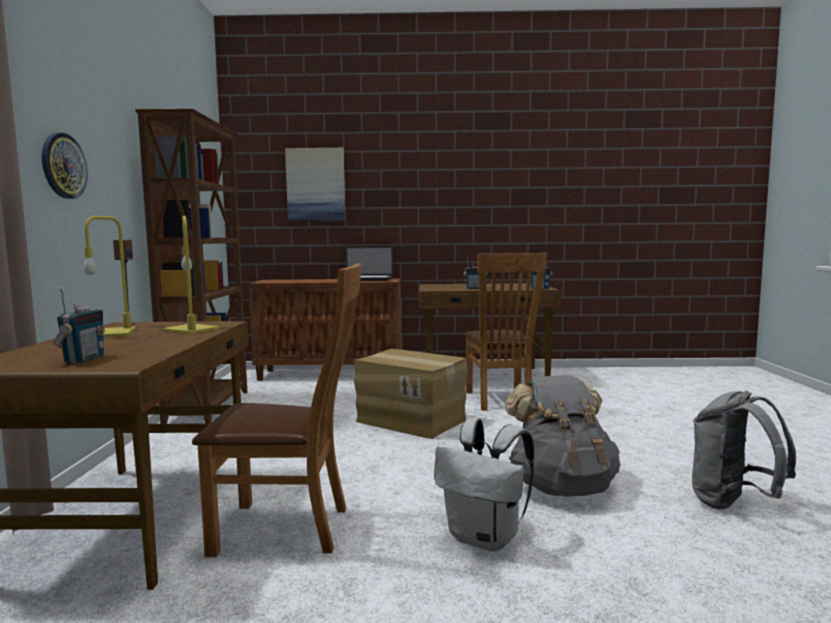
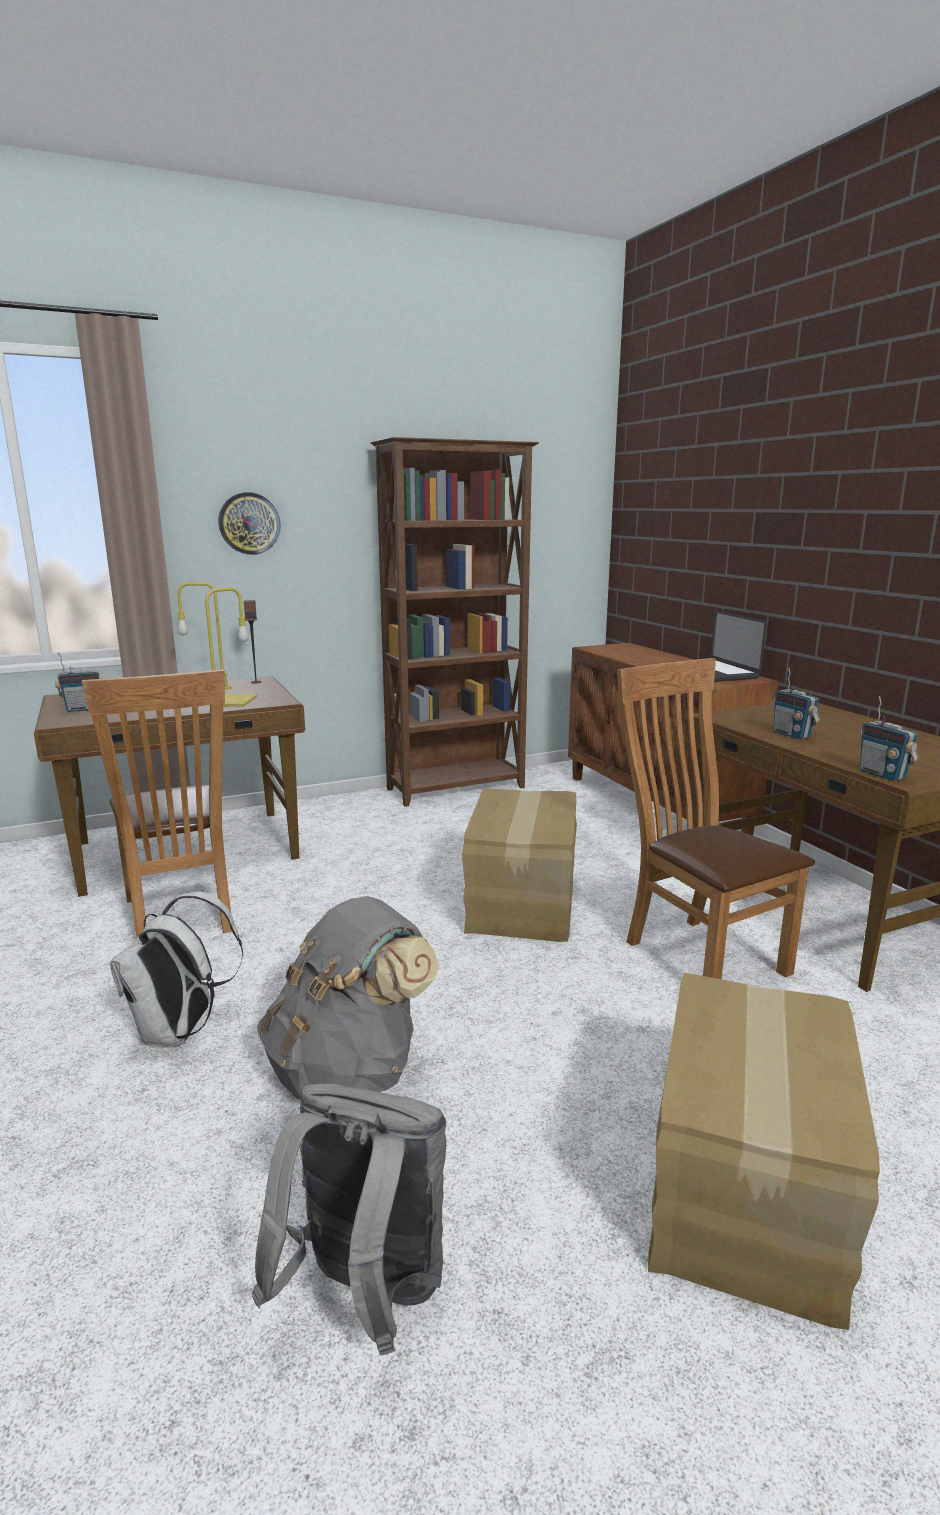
camera: 65 degrees right, 10 degrees up
(316, 185) = (697, 502): picture -> none
(500, 401) = (697, 954): brown chair -> brown chair turned 90 degrees clockwise
(669, 429) = (749, 1195): none -> cardboard box

